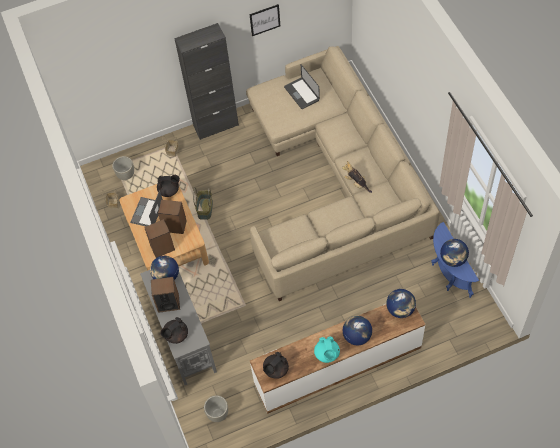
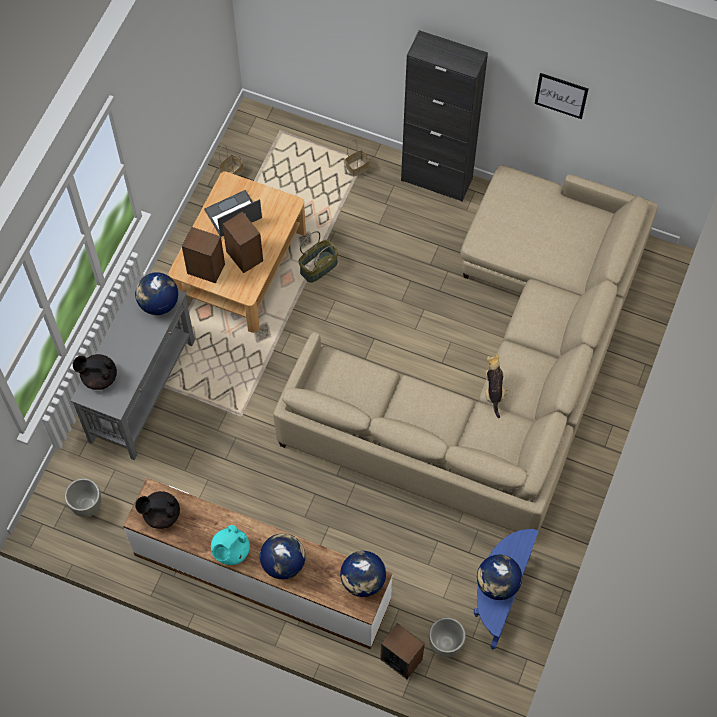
camera: 40 degrees right, 5 degrees up
(125, 175) = (279, 151): grey planter -> grey planter (445, 643)
(168, 303) = (129, 335): speaker -> speaker (401, 659)
(169, 190) = (282, 210): black teapot -> none
(301, 94) = (553, 226): laptop -> none

